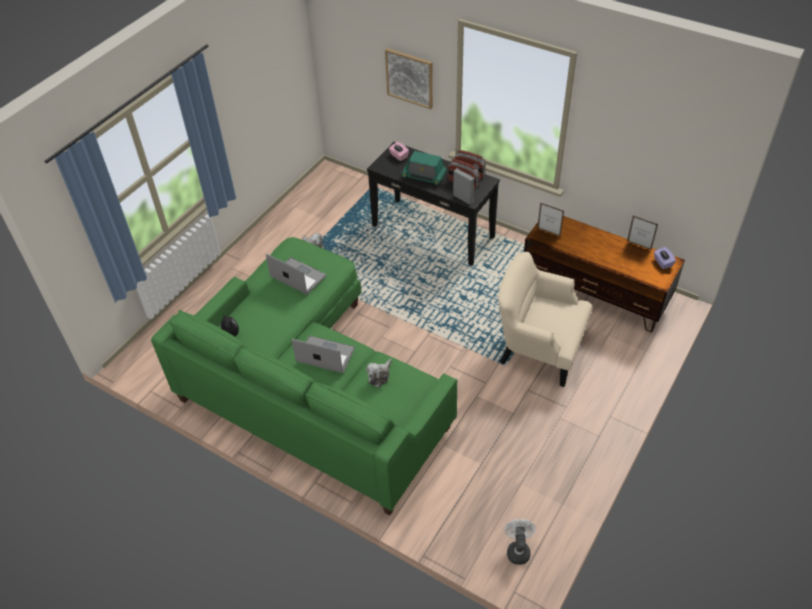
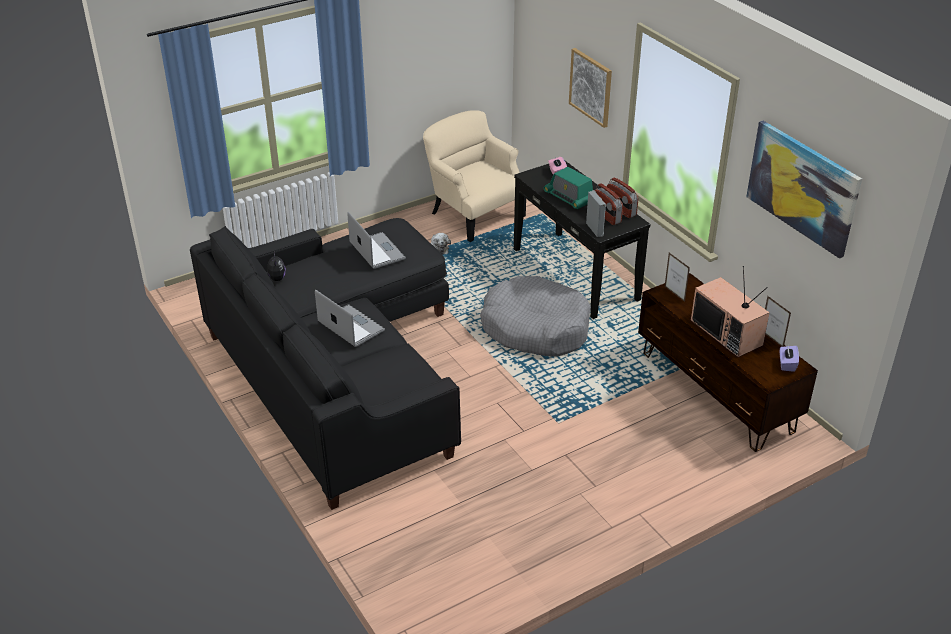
camera: 25 degrees right, 10 degrees down
(312, 389) = (341, 372): green sofa -> black sofa
(379, 376) = (389, 362): plush toy -> none
(435, 290) = (535, 328): none -> grey dog bed
(518, 549) = (438, 594): white fan -> none
(538, 348) = (608, 421): beige armchair -> beige armchair (474, 214)
(607, 251) = (728, 333): none -> television
(651, 128) = (802, 187): none -> picture

